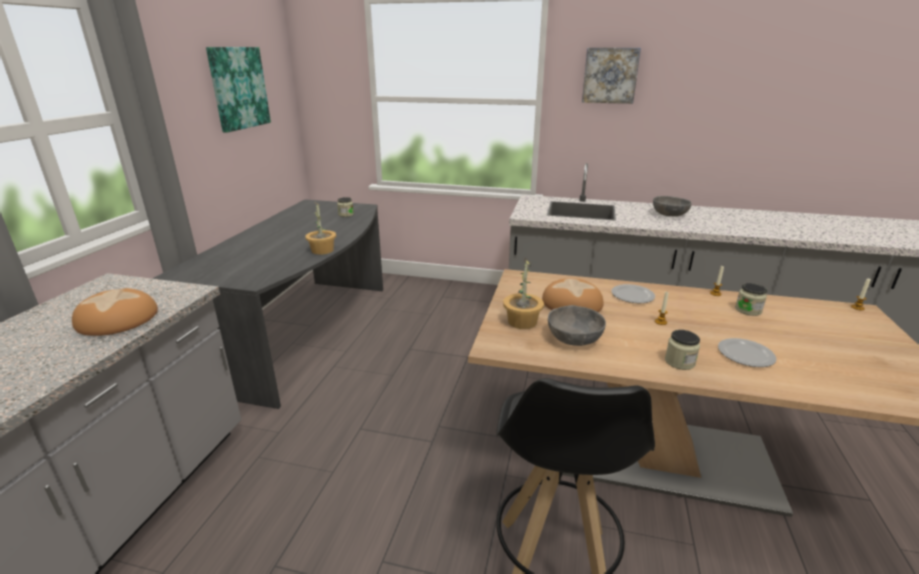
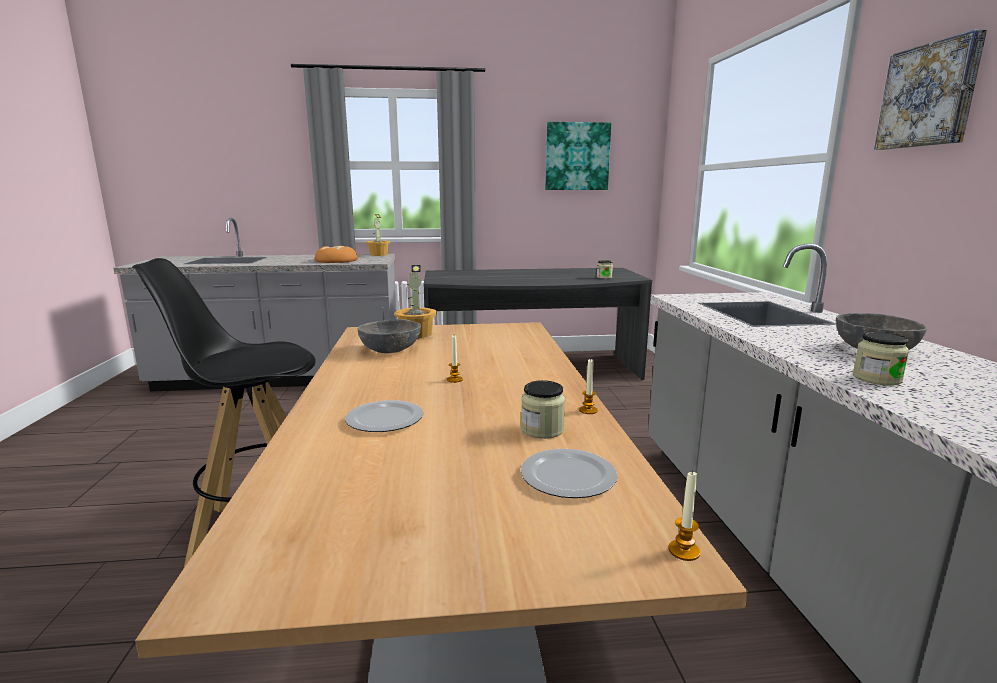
camera: 70 degrees right, 10 degrees down
(322, 250) = (510, 283): potted plant -> potted plant (378, 254)
(572, 303) = (474, 346): bread -> none
(631, 295) = (523, 367): plate -> plate (567, 476)
(679, 362) = (355, 387): jar -> jar (876, 379)

